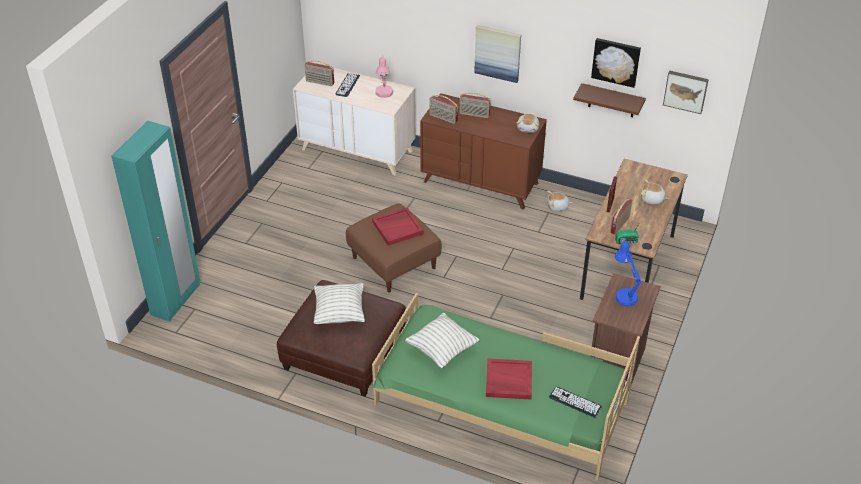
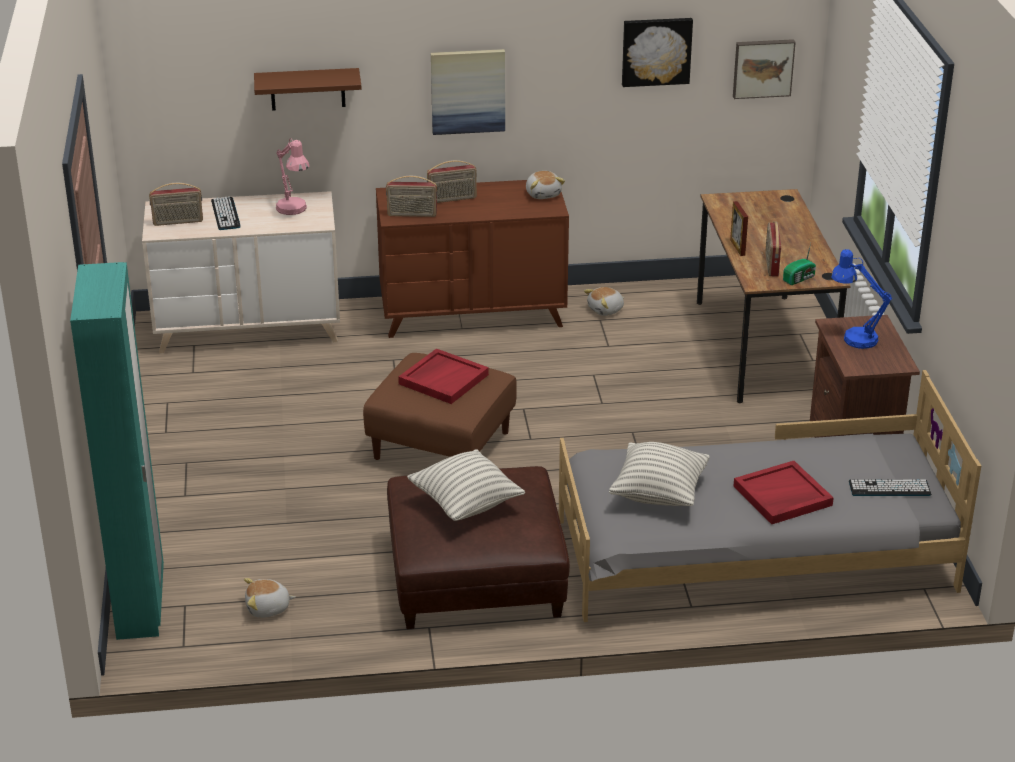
camera: 30 degrees left, 10 degrees down
(499, 403) = (752, 555): green bed -> grey bed
(611, 101) = (654, 117): brown shelf -> brown shelf (307, 89)
(652, 199) = (783, 226): plush toy -> plush toy (268, 608)

